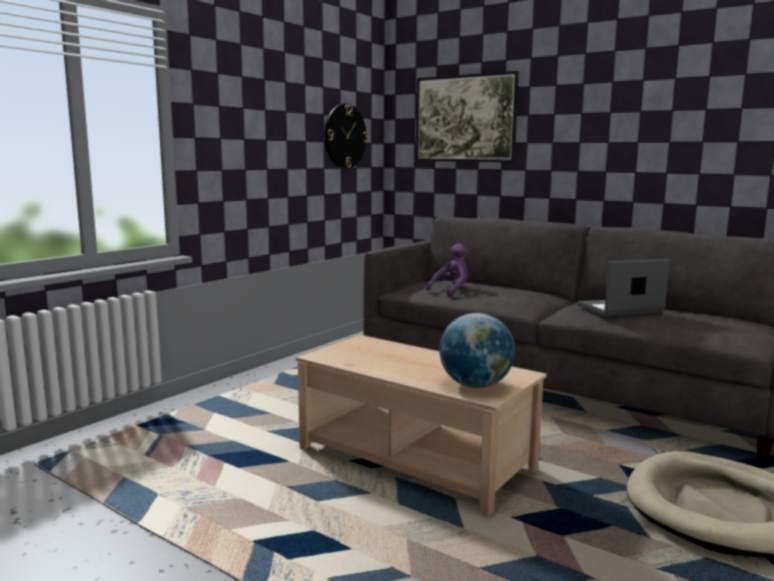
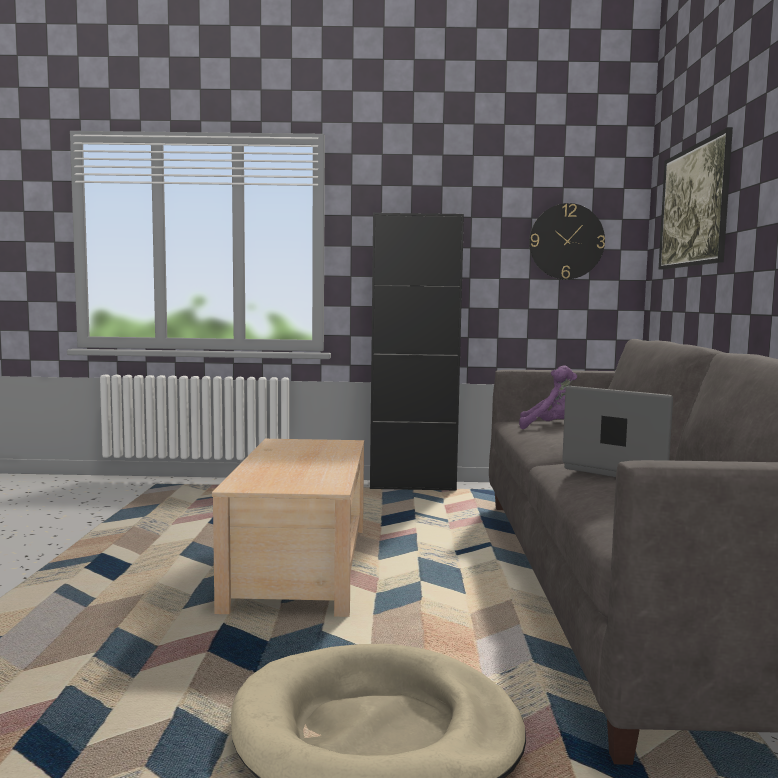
camera: 55 degrees right, 5 degrees down
(273, 370) = (412, 486): none -> black cabinet
(475, 385) = (266, 480): globe -> none

